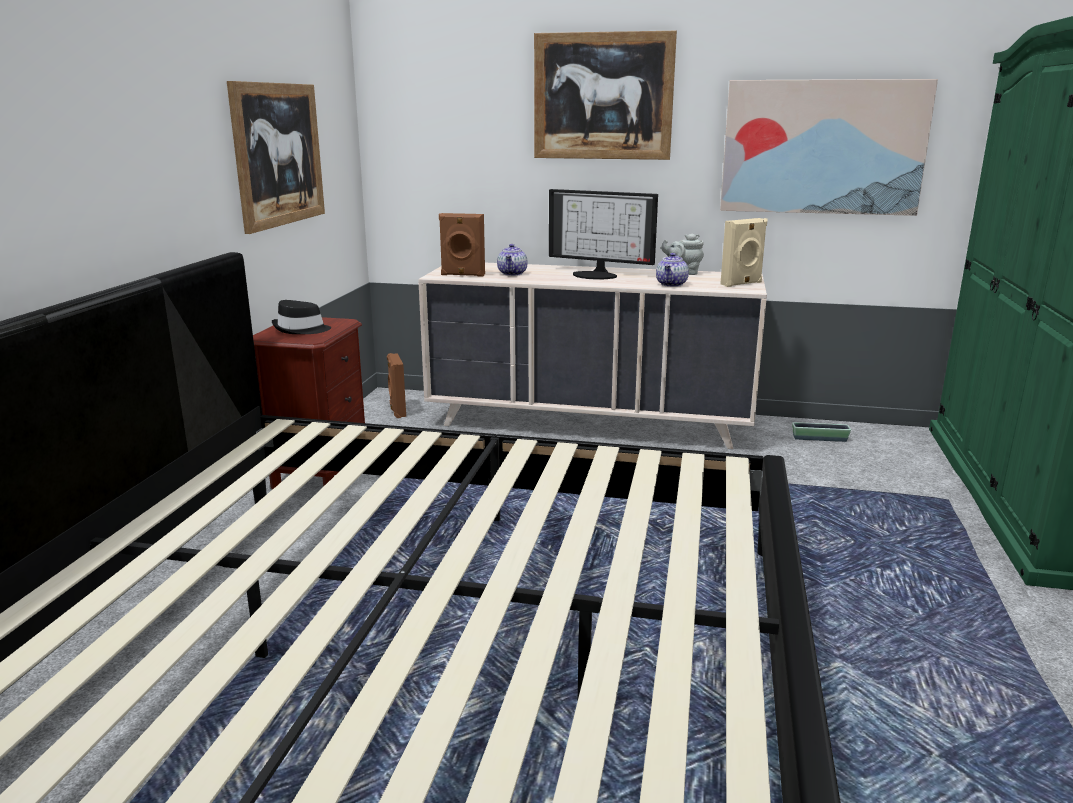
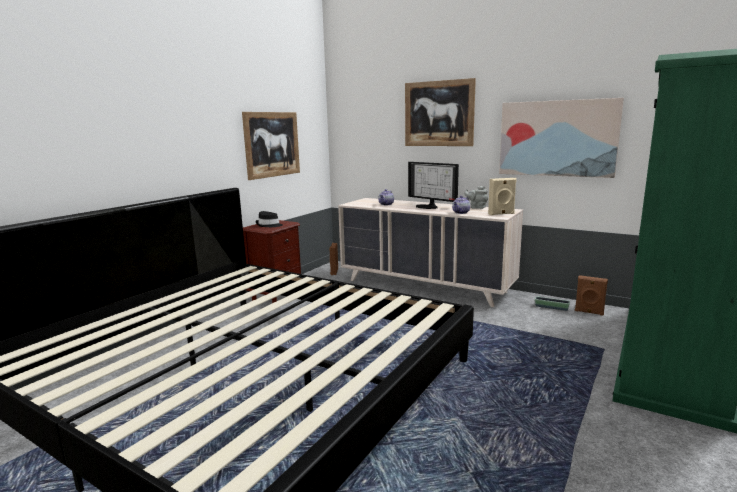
camera: 20 degrees right, 5 degrees down
(462, 275) = (361, 204): brown speaker -> brown speaker (589, 312)

